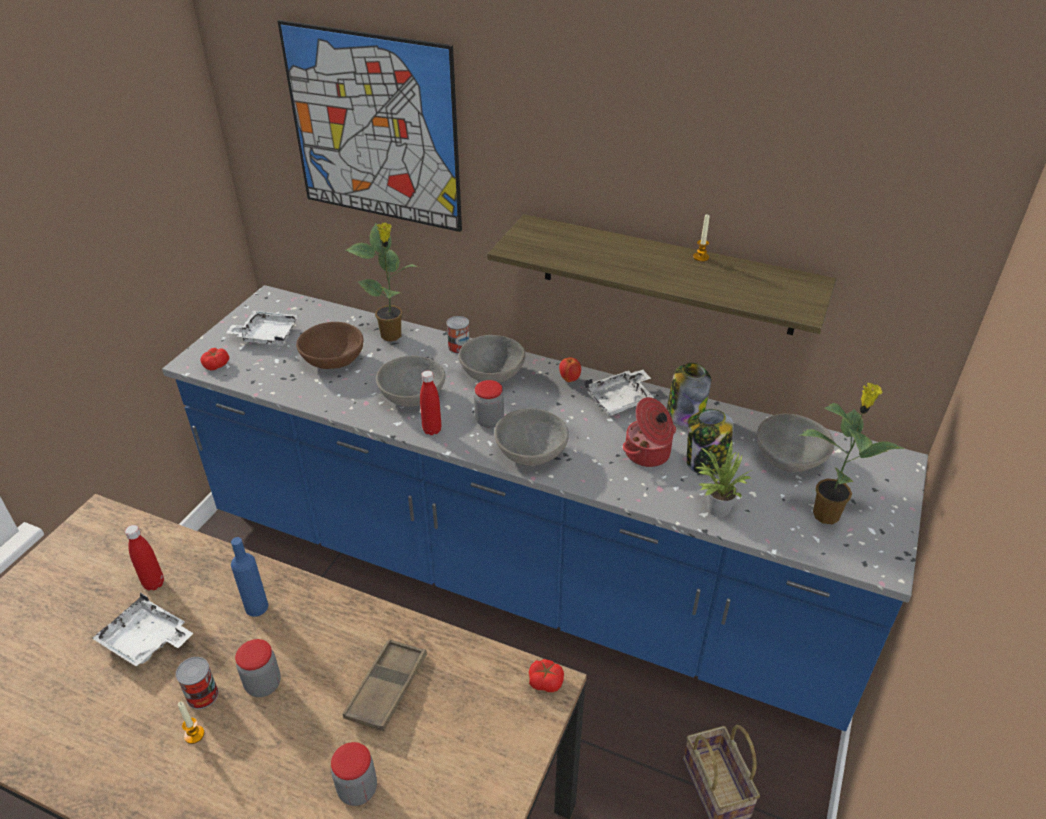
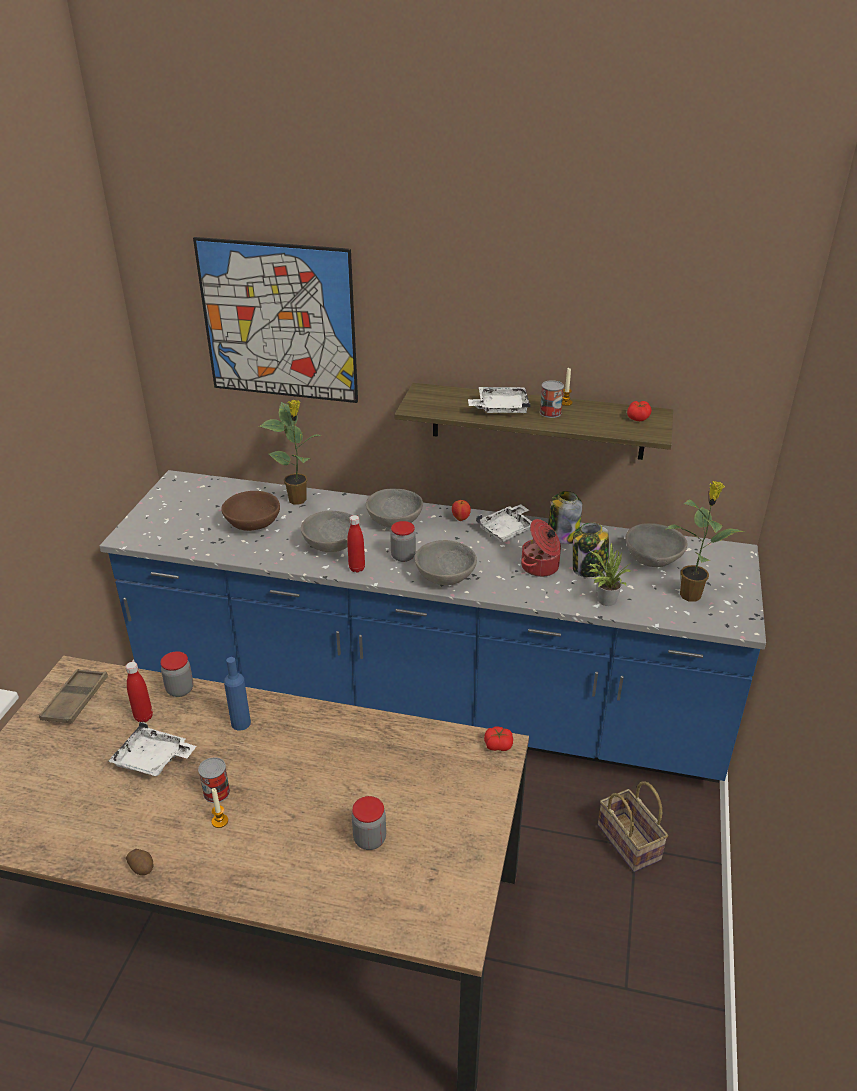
camera: 10 degrees left, 5 degrees down
(90, 782) = (142, 867): none -> potato
(216, 365) = (148, 537): tomato -> tomato (638, 417)
(263, 684) = (266, 777): jar -> jar (180, 689)
(267, 335) = (186, 510): white tray -> white tray (500, 408)
(387, 688) = (371, 766): brown tray -> brown tray (76, 700)
(459, 347) = (359, 503): can -> can (550, 412)

